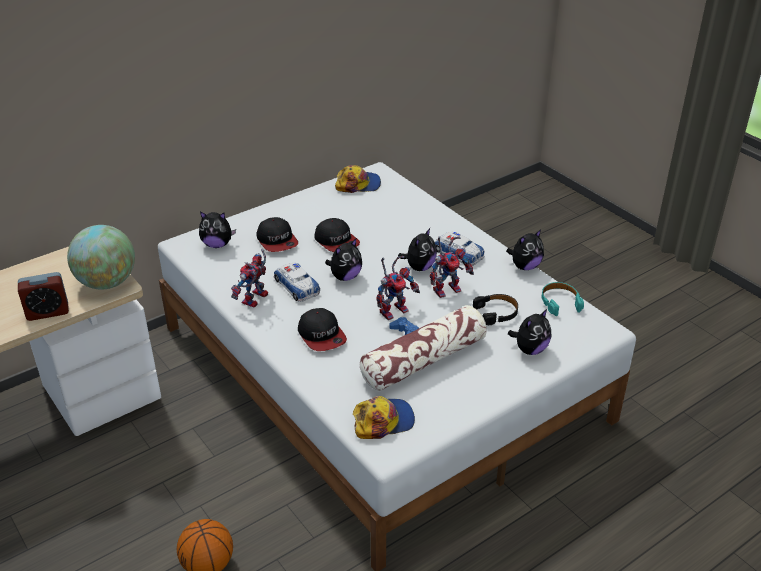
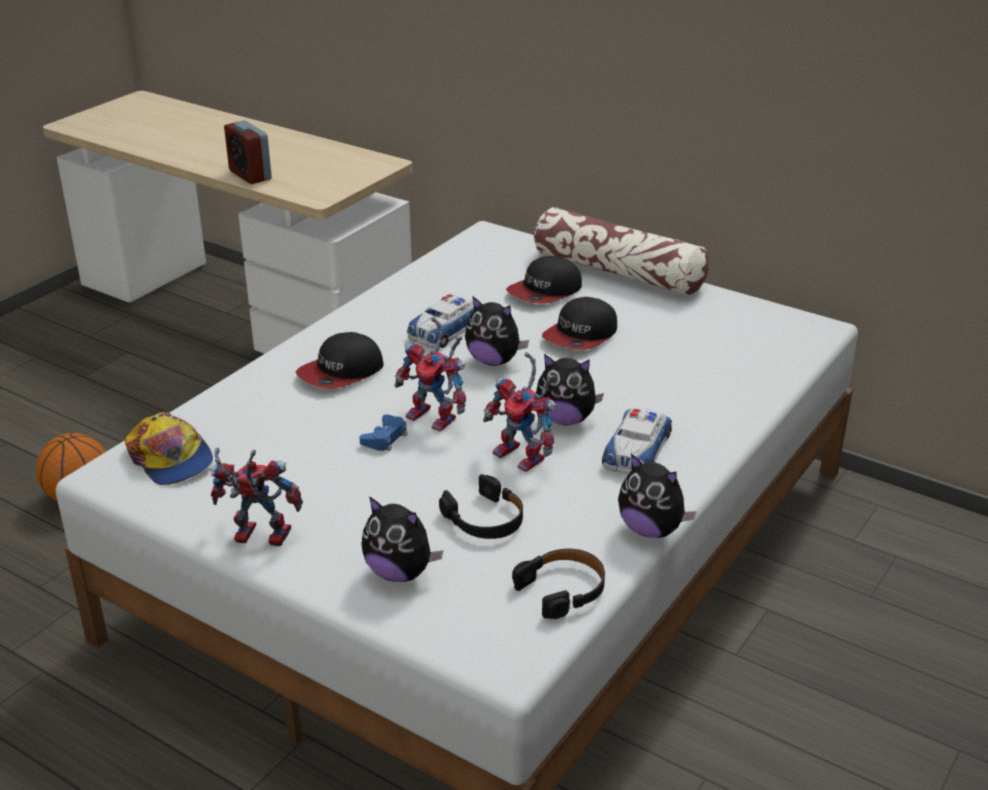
camera: 70 degrees right, 5 degrees down
(107, 282) = (322, 189): globe -> none
(217, 244) = (503, 254): plush toy -> none
(255, 301) = (393, 308): toy robot -> toy robot (256, 537)
(358, 184) = (759, 319): cap -> none
(424, 360) = (322, 468): pillow -> pillow (618, 272)
(560, 302) = (563, 589): turquoise headphones -> black headphones

